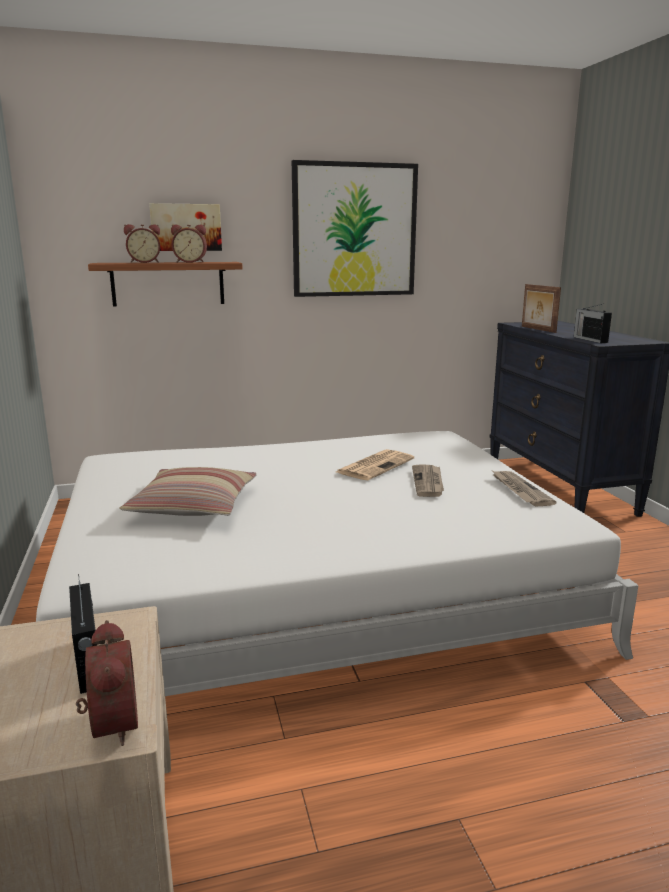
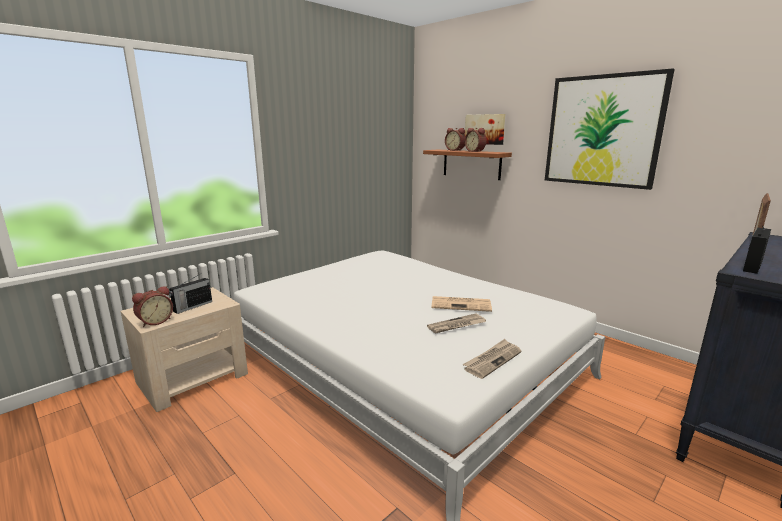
camera: 60 degrees right, 0 degrees up
(193, 506) = (346, 282): pillow -> none

